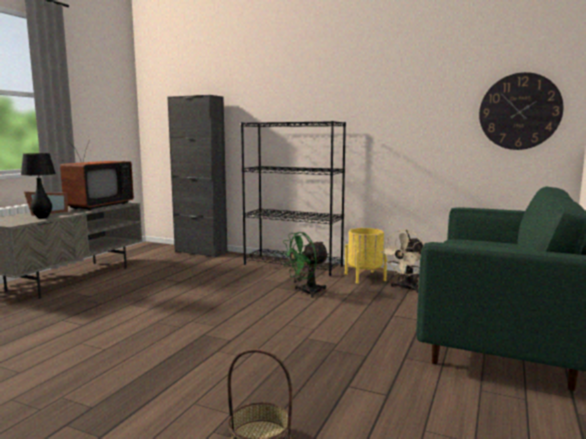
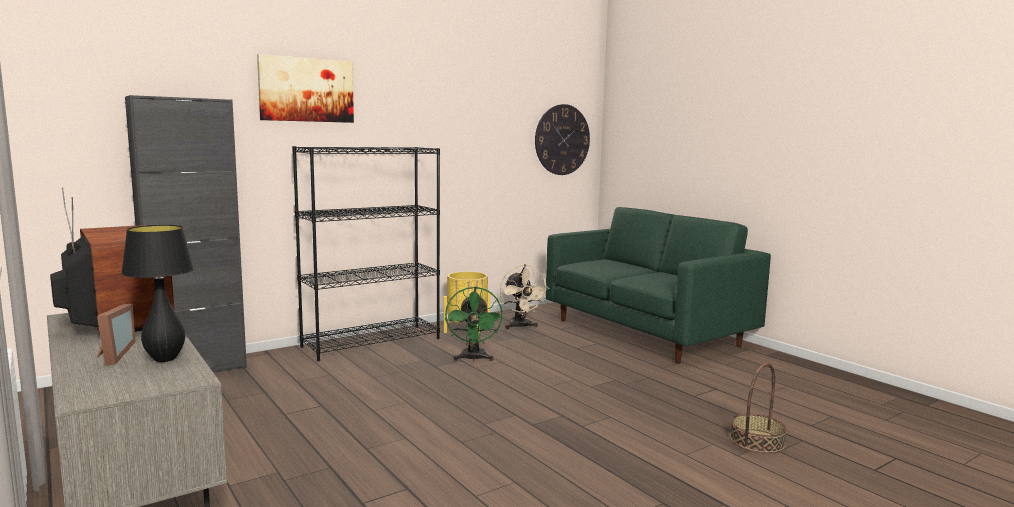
camera: 60 degrees left, 0 degrees up
(271, 85) = (306, 90): none -> picture

